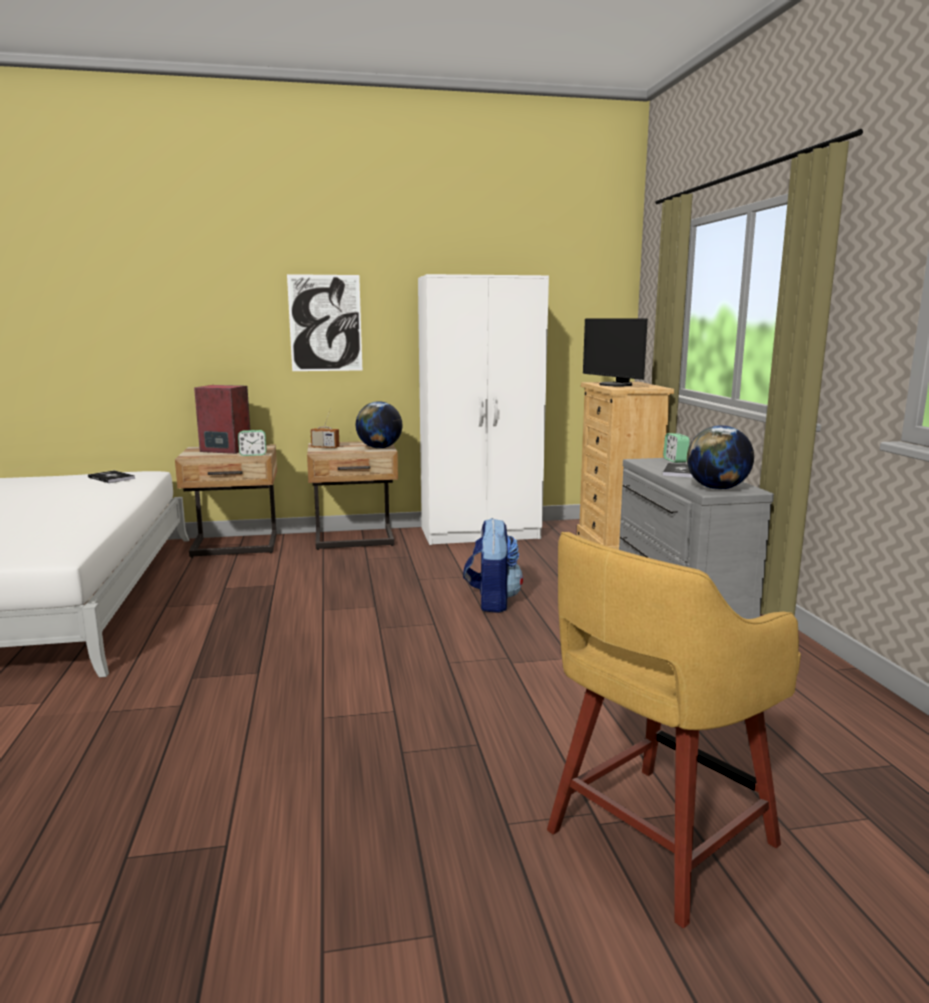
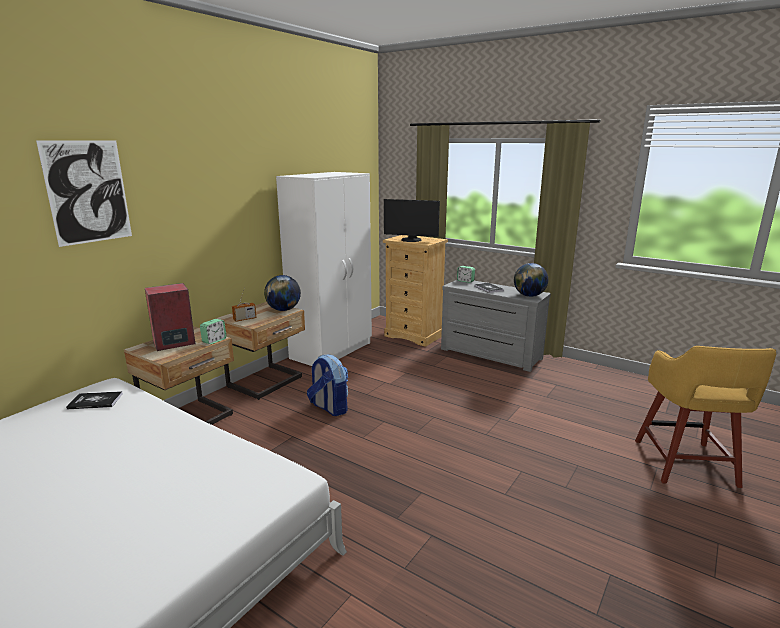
camera: 45 degrees left, 5 degrees up
(325, 323) = (218, 218): picture -> picture (88, 192)
(492, 601) = (430, 391): backpack -> backpack (329, 408)

